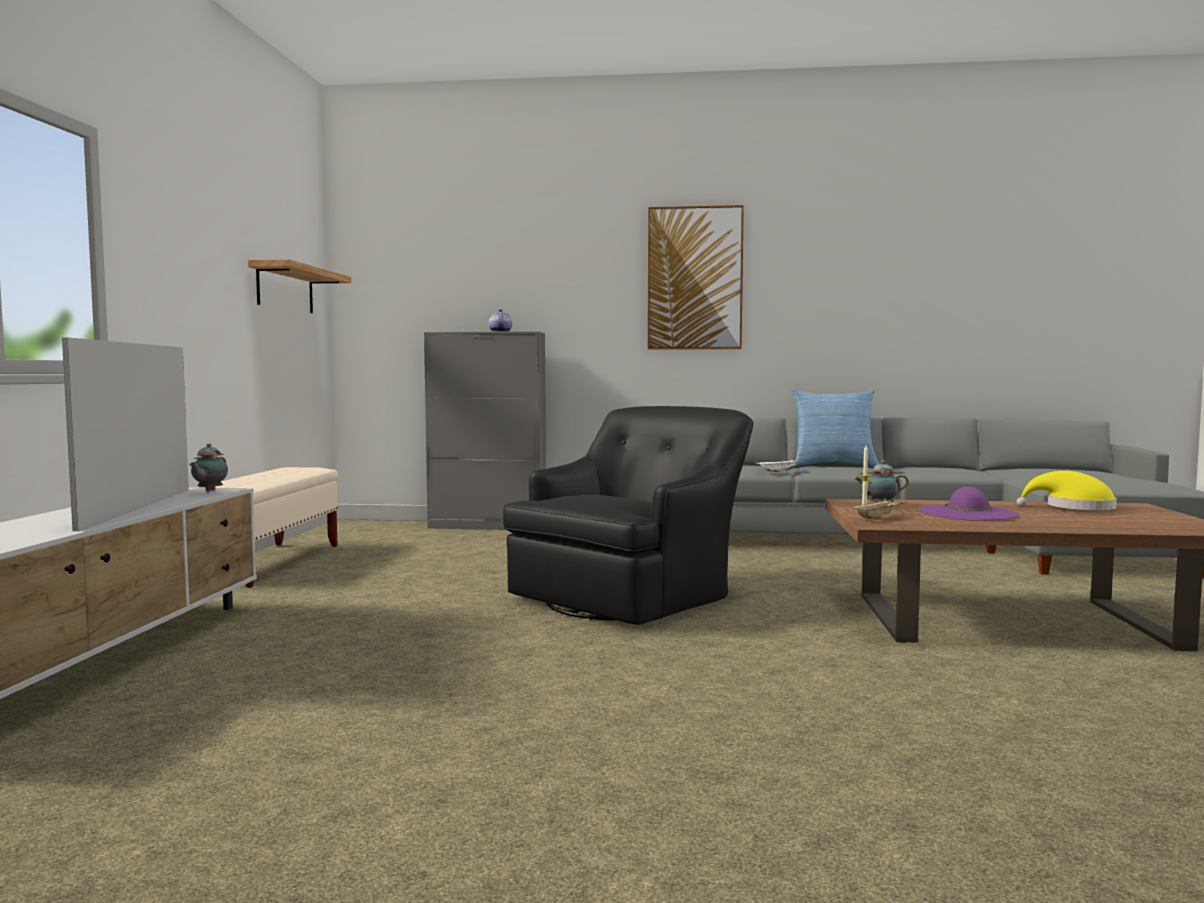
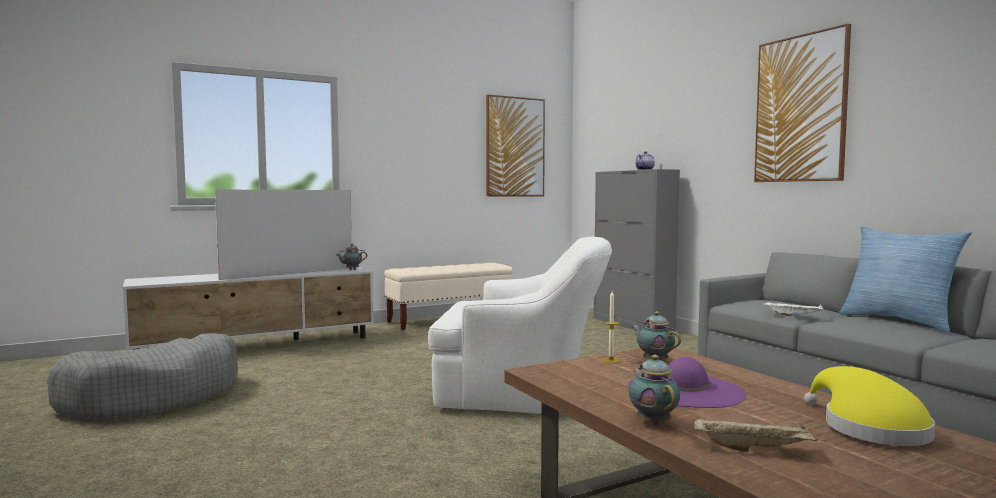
camera: 55 degrees right, 0 degrees up
(242, 760) = (154, 397): none -> grey dog bed
(285, 289) = (515, 147): shelf -> picture
(632, 596) = (523, 393): black armchair -> white armchair
(877, 518) = (577, 368): beige tray -> beige tray (753, 449)
(1040, 527) = (652, 422): none -> teapot

